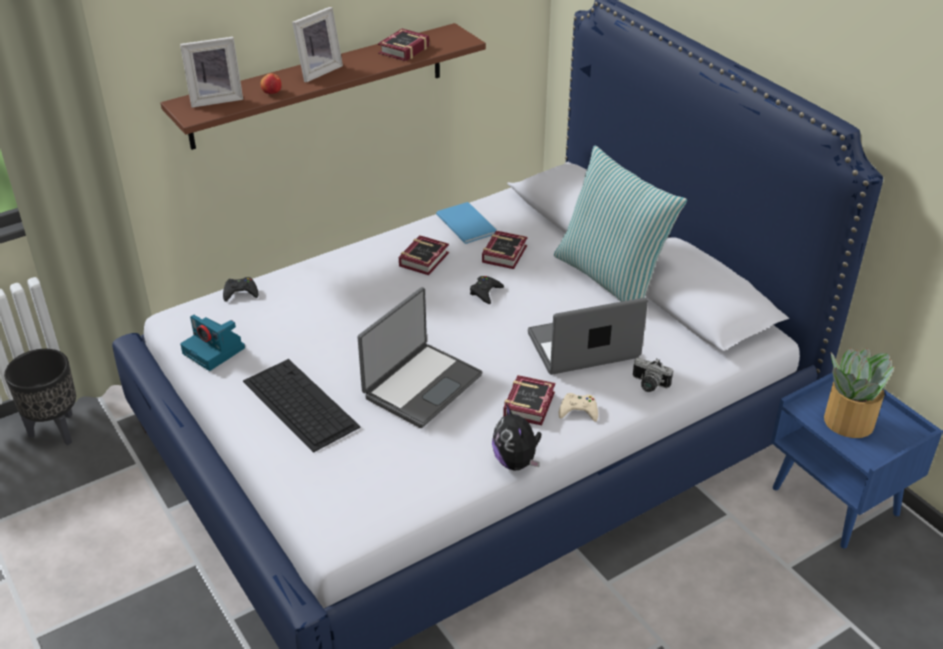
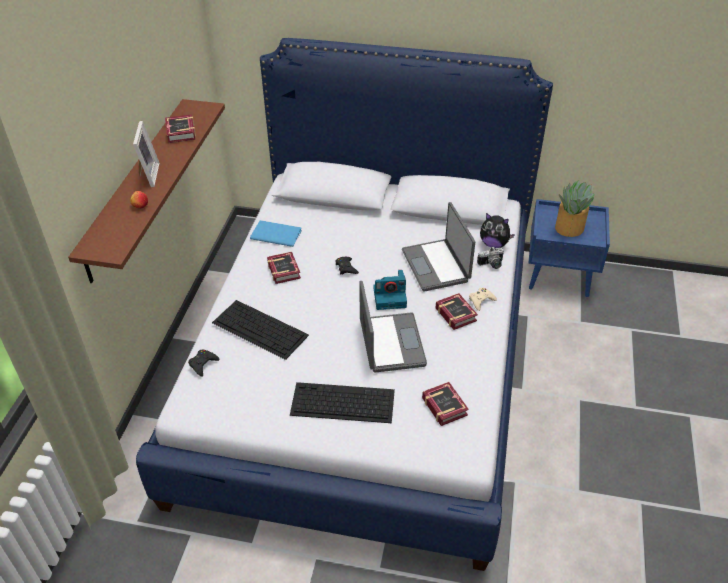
camera: 45 degrees left, 5 degrees up
(56, 430) = (101, 560): black planter -> none
(215, 99) = (108, 232): picture frame -> none
(215, 351) = (244, 410): camera -> camera (390, 297)
(326, 295) = (261, 329): none -> keyboard
(506, 253) = (323, 238): book -> book (444, 405)
(516, 462) = (492, 348): plush toy -> plush toy (494, 244)
(583, 347) = (437, 266): laptop -> laptop turned 45 degrees counterclockwise
(611, 278) = (396, 219): pillow -> none

